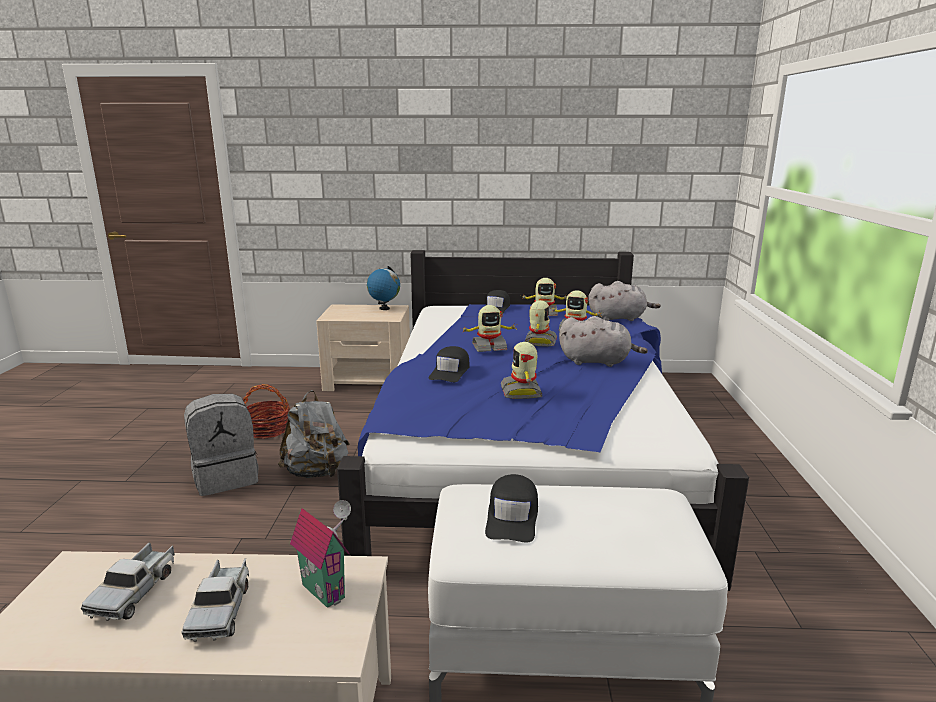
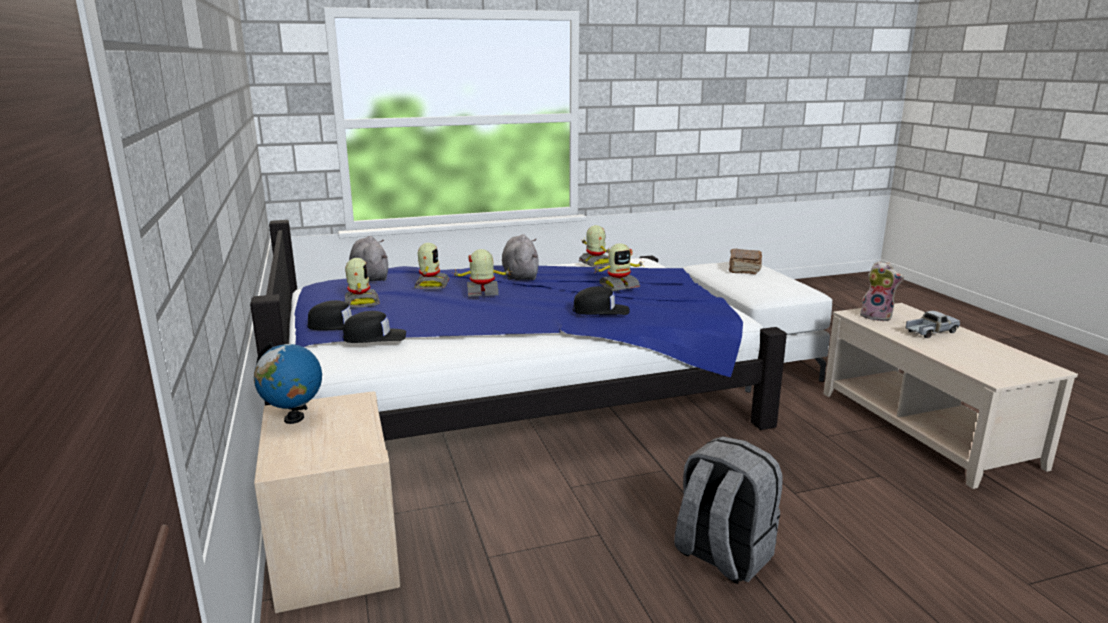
camera: 110 degrees left, 0 degrees up
(135, 591) = (965, 354): toy truck -> none
(267, 430) = (580, 581): basket -> none
(317, 472) = (653, 493): grey backpack -> none
(326, 589) = (877, 316): toy house -> plush toy
(489, 347) = (516, 306): toy robot -> toy robot (596, 263)
(512, 517) = (768, 284): black cap -> black cap (375, 337)
(616, 526) = (744, 269): none -> brown book

